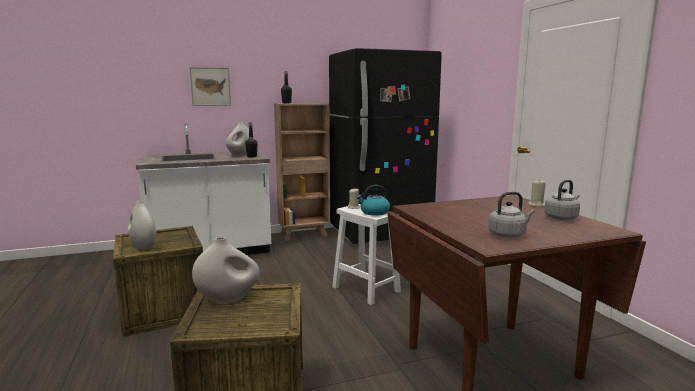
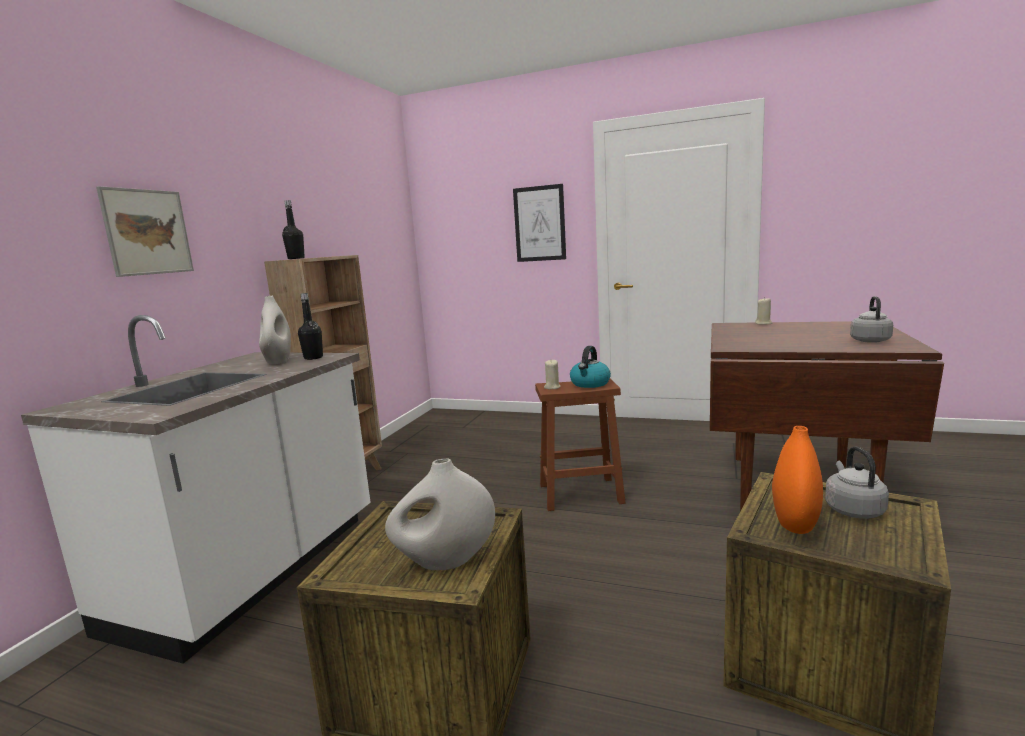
camera: 50 degrees left, 0 degrees up
(228, 299) = (794, 522): white vase -> orange vase
(365, 289) = (579, 494): white stool -> brown stool
(380, 233) = (434, 438): black fridge -> none
(484, 89) = (539, 223): none -> picture
(562, 218) = (817, 325): grey kettle -> grey kettle (852, 509)

